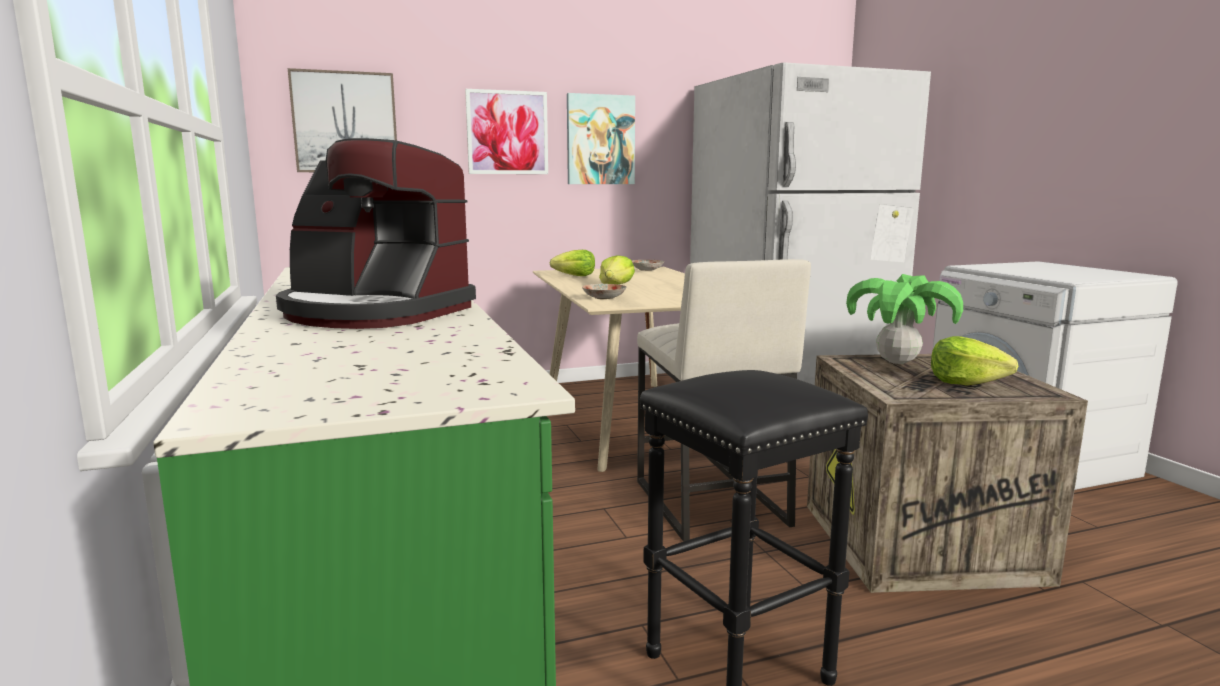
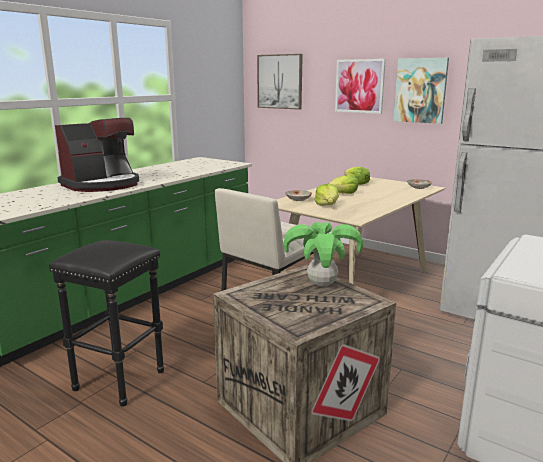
camera: 55 degrees right, 5 degrees up
(374, 313) = (102, 185): coffee machine -> coffee machine turned 120 degrees counterclockwise
(966, 382) = (292, 307): lettuce -> lettuce (327, 205)

